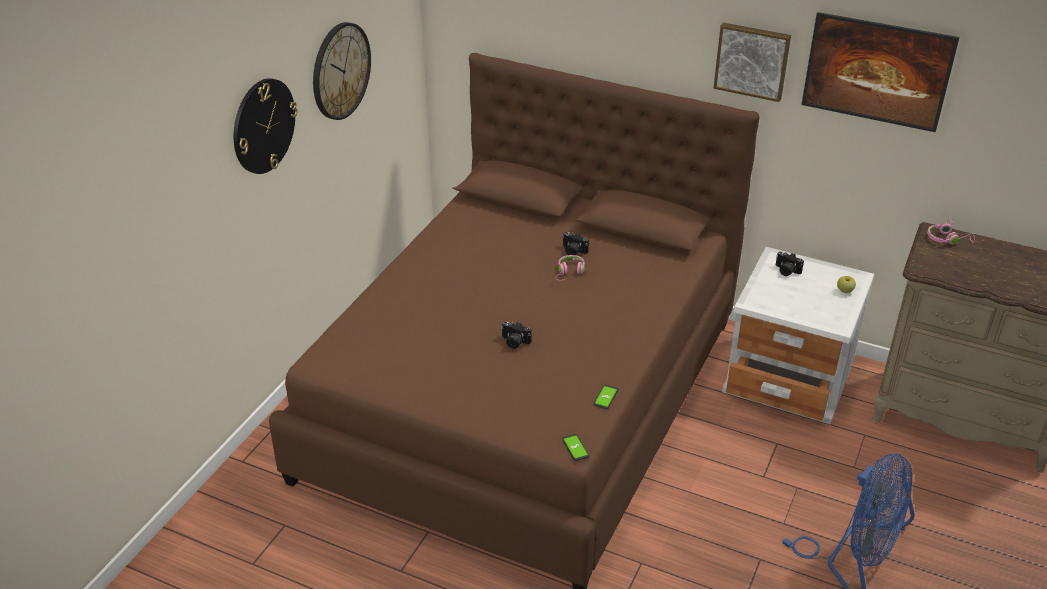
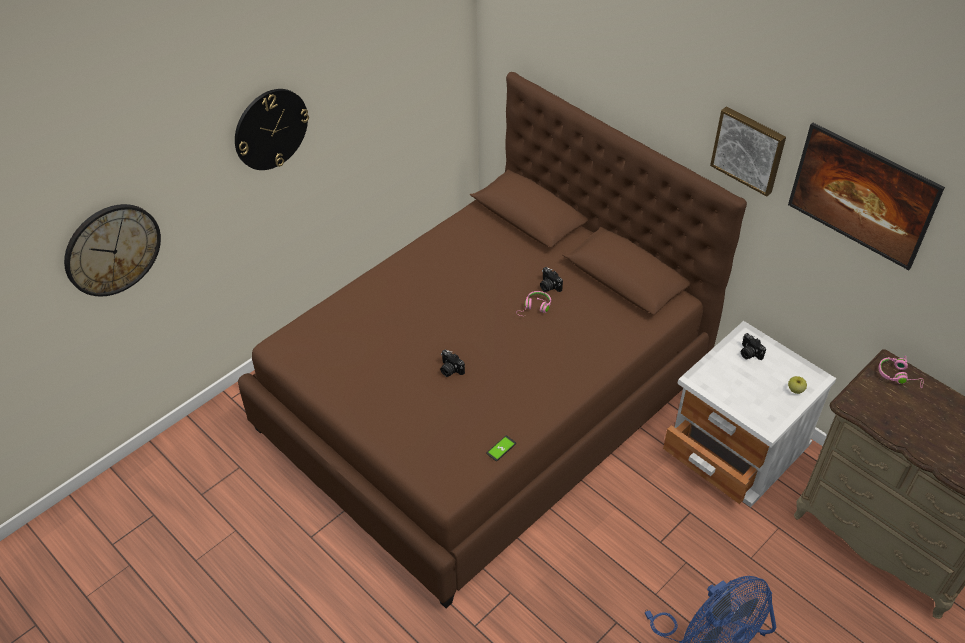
camera: 20 degrees right, 10 degrees up
(340, 71) = (368, 78): wall clock -> wall clock (112, 249)
(575, 448) = (449, 492): phone -> none

